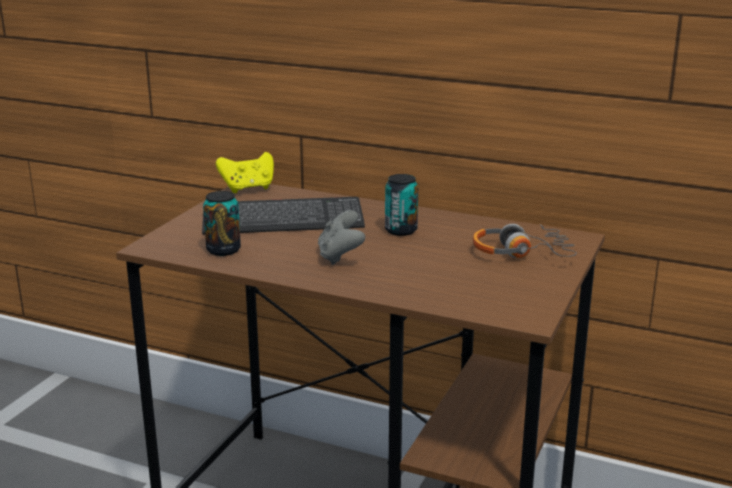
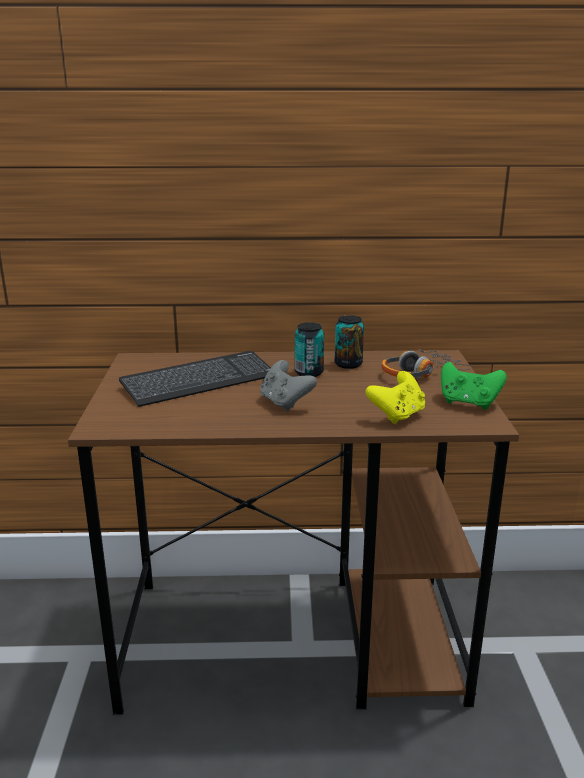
camera: 25 degrees left, 0 degrees up
(223, 250) = (174, 417): can -> can (348, 364)
(248, 188) = (136, 360): yellow game controller -> yellow game controller (397, 415)
(534, 293) = (468, 403): none -> green game controller

